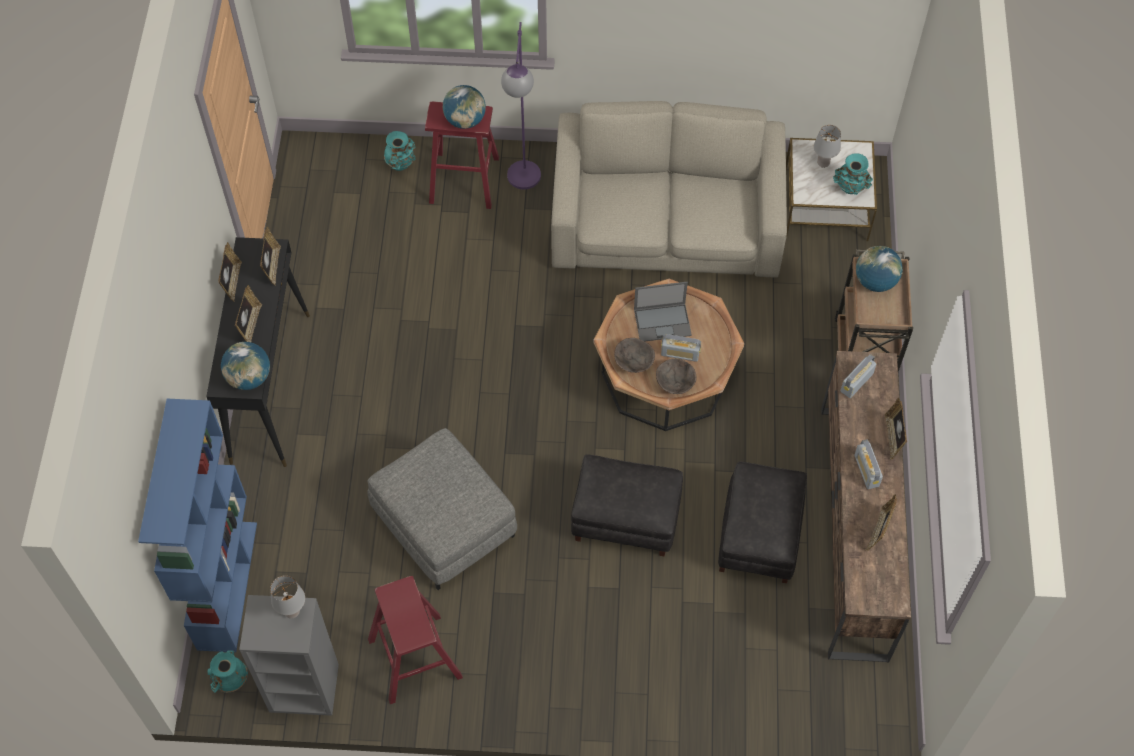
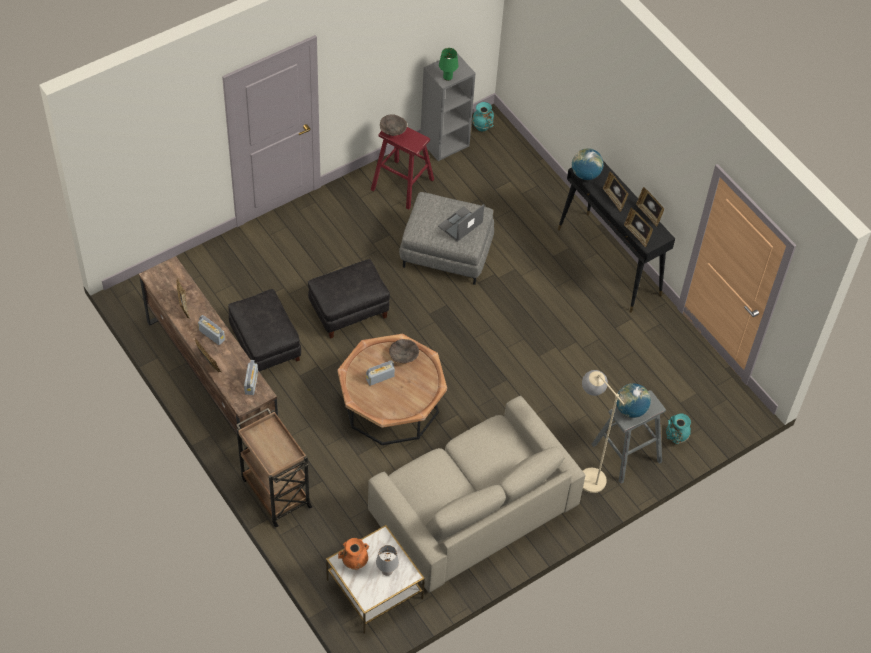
camera: 140 degrees right, 5 degrees down
(226, 584) = (528, 162): blue bookcase -> none
(292, 611) = (448, 77): grey table lamp -> green table lamp
(464, 180) = (626, 453): red stool -> grey stool
(523, 186) = (586, 473): purple floor lamp -> beige floor lamp
(663, 322) = (406, 391): laptop -> laptop (460, 224)
(675, 383) = (368, 358): brown bowl -> brown bowl (392, 131)
(850, 189) = (354, 562): turquoise vase -> orange vase
(875, 281) = (281, 453): globe -> none

